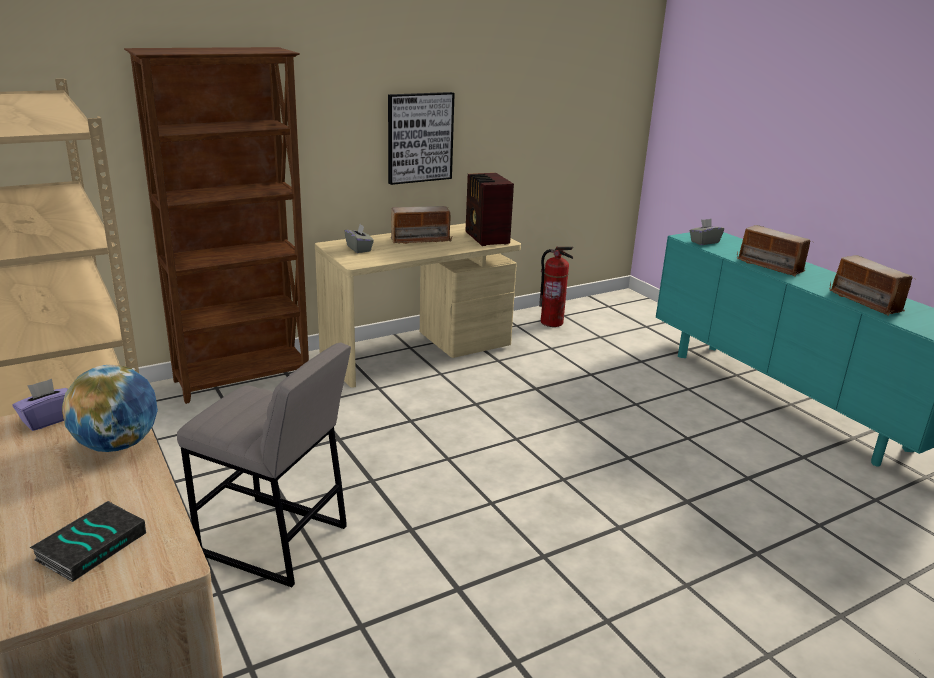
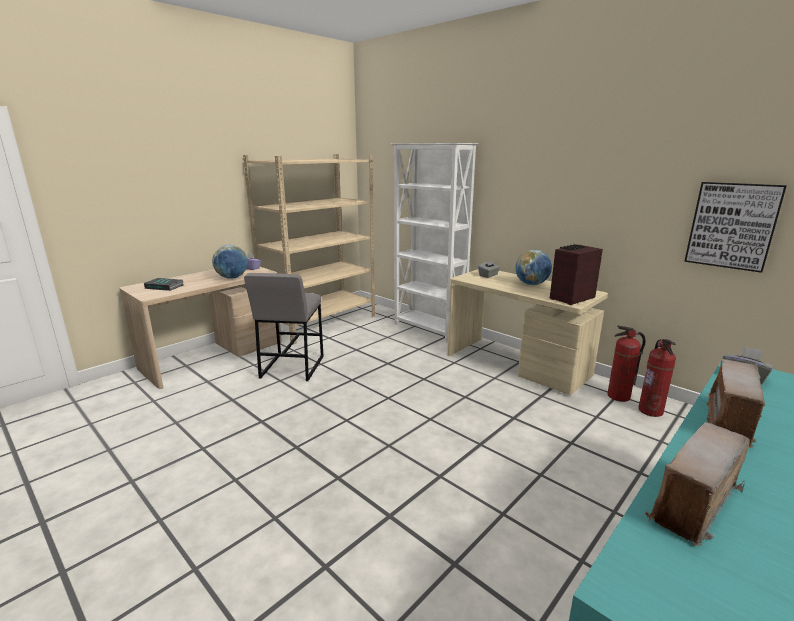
camera: 75 degrees right, 5 degrees down
(244, 379) = (429, 329): brown bookcase -> white bookcase
(419, 137) = (568, 213): picture -> picture (732, 225)
(420, 240) = (531, 284): radio -> globe
(519, 326) = (618, 396): none -> fire extinguisher

